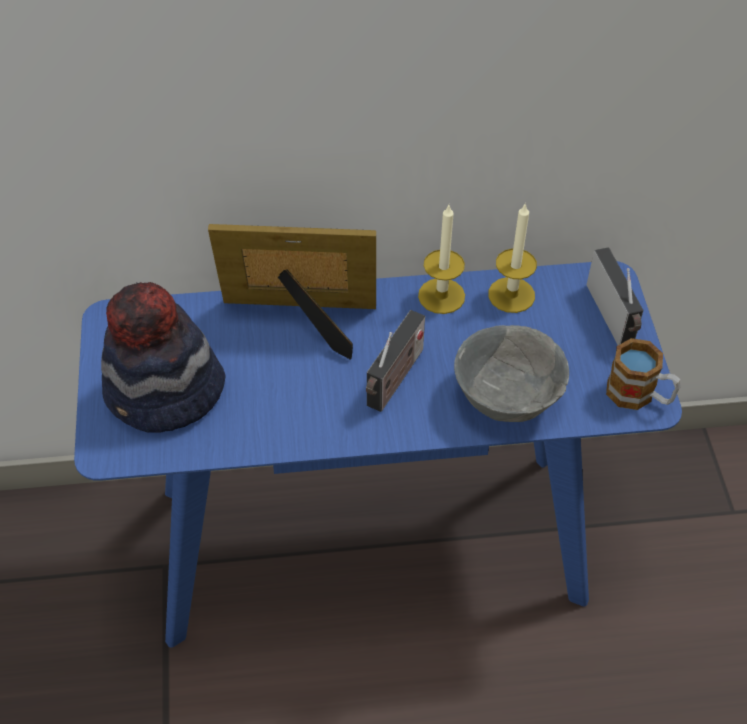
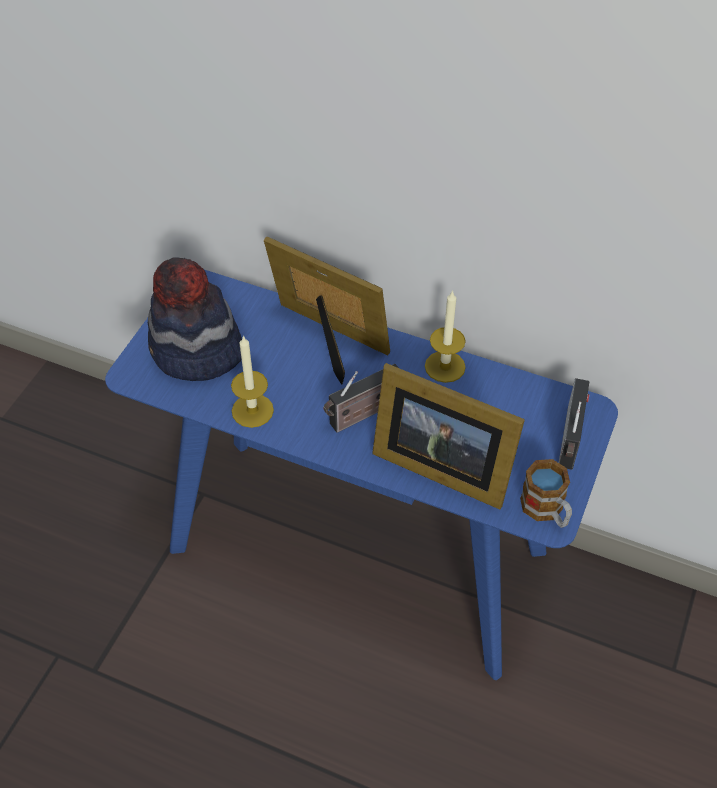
camera: 30 degrees right, 0 degrees up
(506, 396) = (439, 464): grey bowl -> picture frame
(511, 295) = (500, 389): candle -> candle (252, 410)

